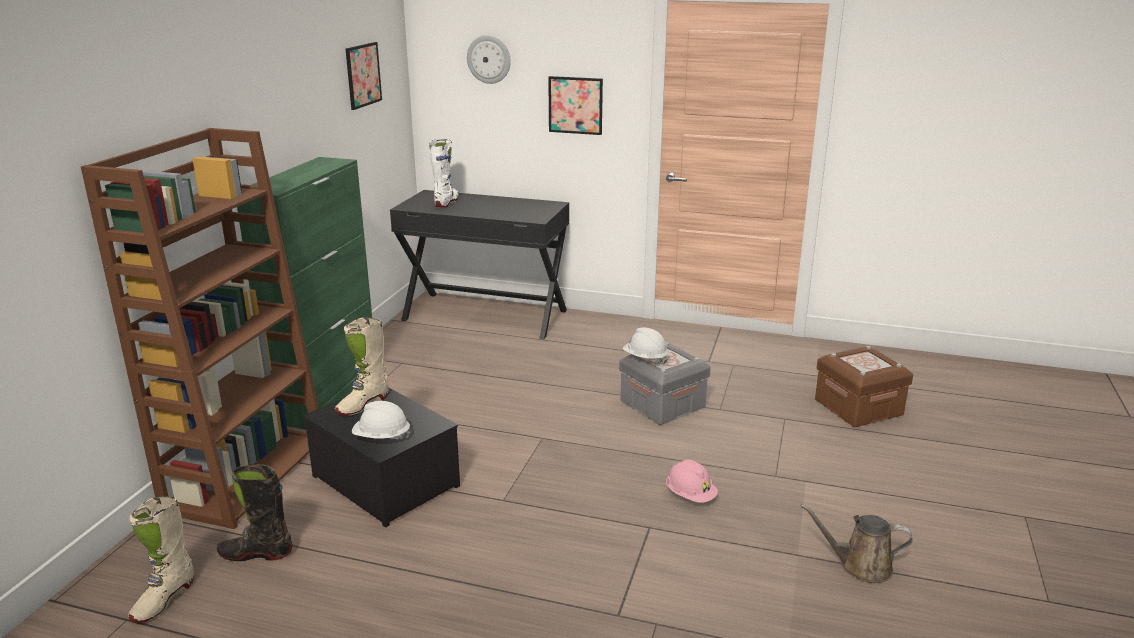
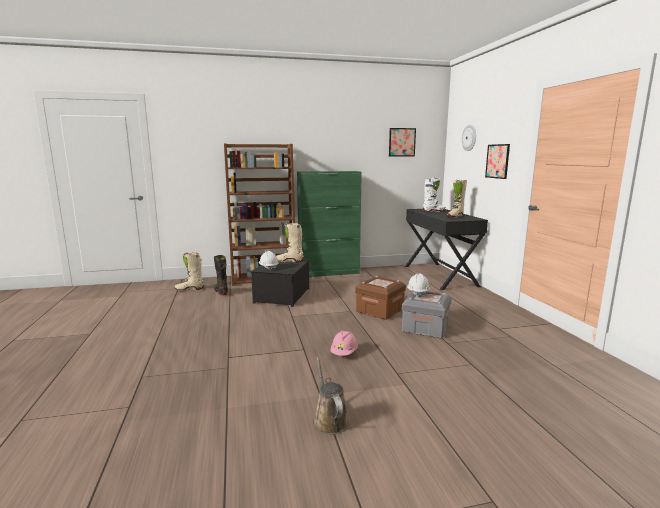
camera: 60 degrees right, 10 degrees down
(514, 207) = (455, 216): none -> beige boot
(858, 407) = (537, 388): brown storage box -> brown storage box (380, 310)

